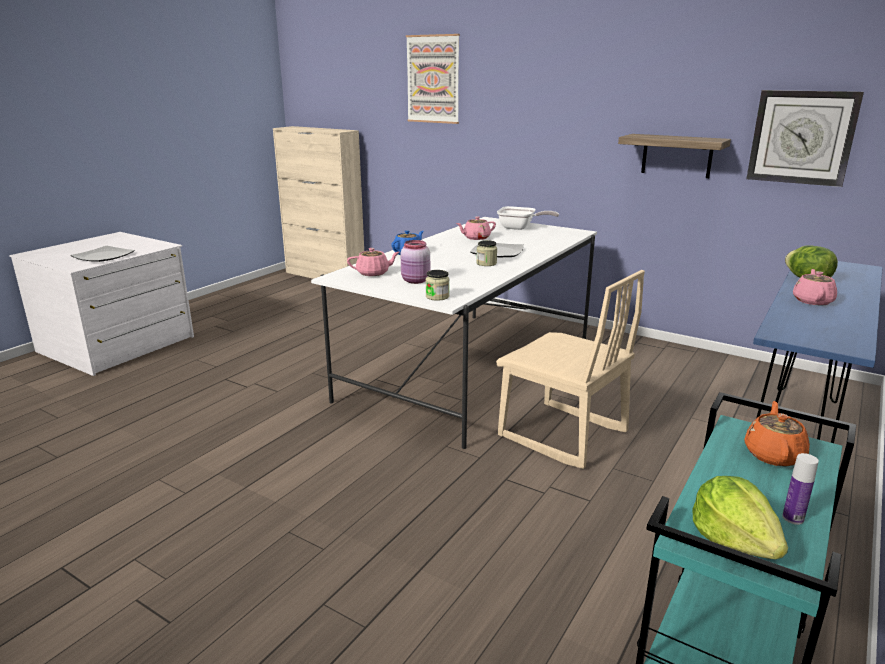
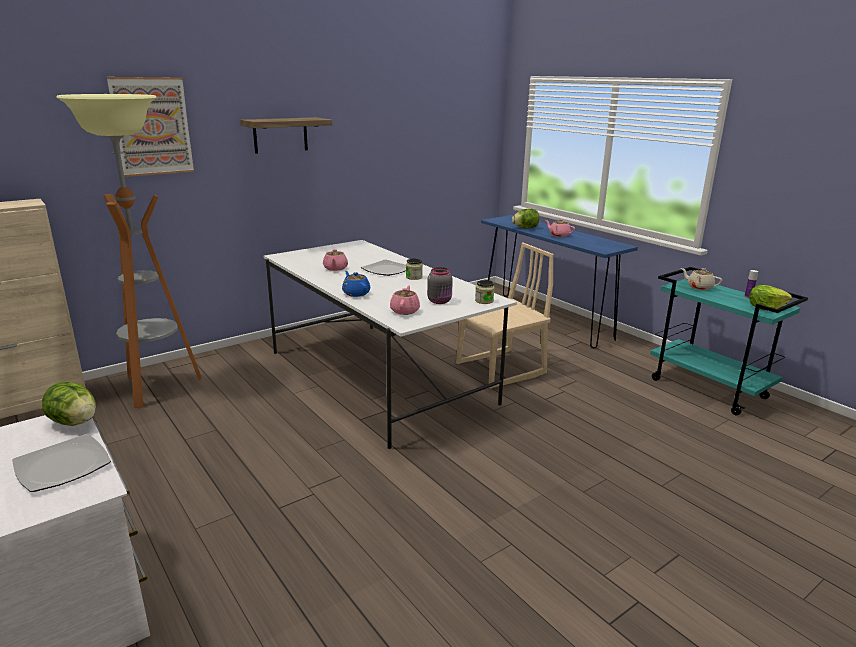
camera: 70 degrees left, 0 degrees up
(157, 247) = (74, 422): none -> lettuce
(377, 298) = (157, 386): none -> floor lamp
(416, 281) = (440, 301): pink jar -> grey jar
(520, 228) = (323, 253): frying pan -> none
(677, 155) = (386, 171): shelf -> shelf (280, 135)
(773, 454) = (699, 287): orange teapot -> beige teapot
(802, 137) = (448, 149): wall clock -> none

